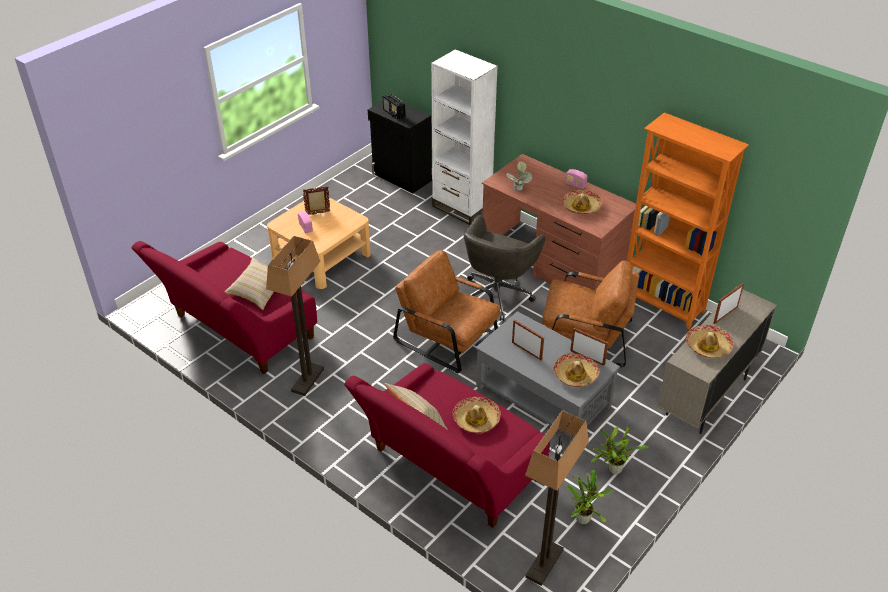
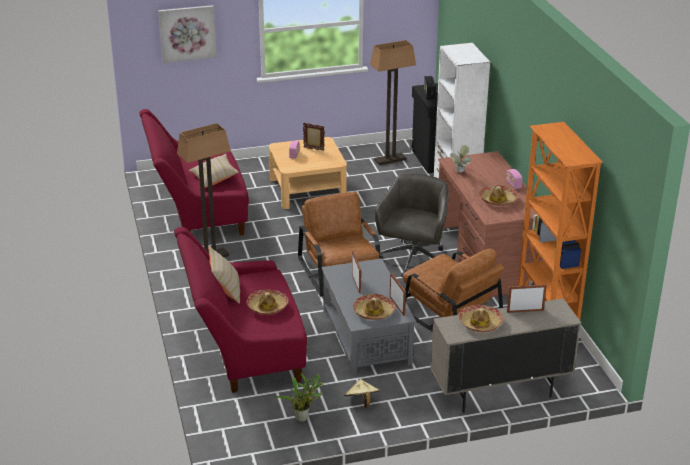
camera: 35 degrees right, 10 degrees down
(142, 133) = (187, 33): none -> picture
(497, 294) = (413, 261): grey office chair -> grey office chair turned 135 degrees clockwise
(544, 563) = (242, 428): floor lamp -> floor lamp (390, 160)
(612, 470) = (361, 402): potted plant -> beige hat

